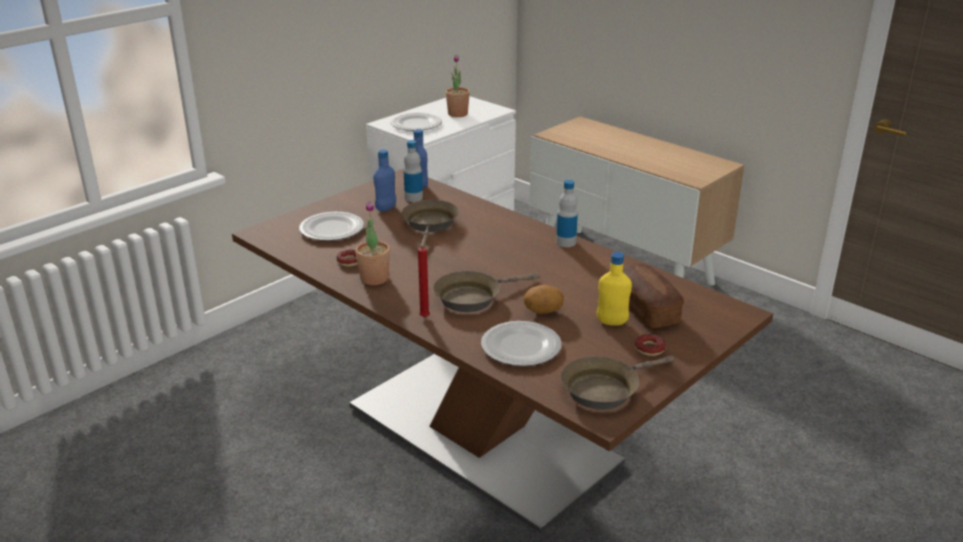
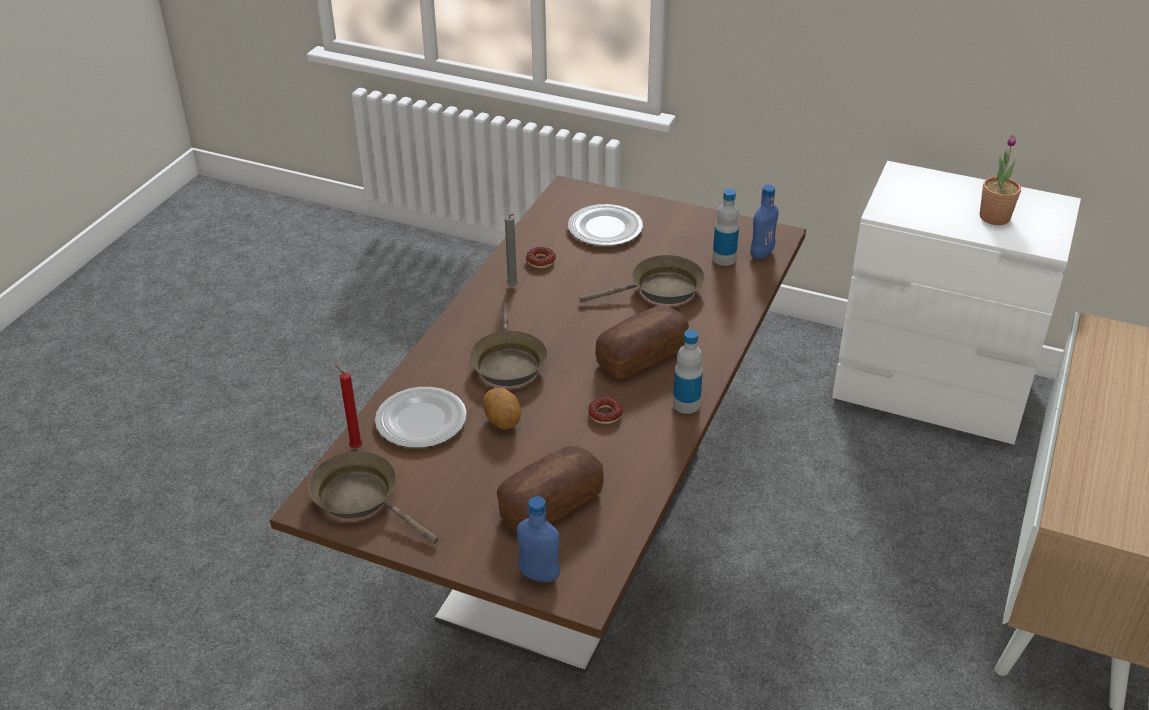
camera: 70 degrees right, 10 degrees up
(374, 278) = (513, 287): potted plant -> grey candle
(386, 208) = (681, 248): blue bottle -> blue bottle (539, 575)
(416, 124) = (921, 195): plate -> none
(423, 318) = (449, 340): red candle -> red candle (354, 446)
(472, 297) = (508, 362): brown frying pan -> brown frying pan turned 135 degrees counterclockwise
(502, 246) = (641, 356): none -> bread
(612, 322) = (504, 480): yellow bottle -> none
(649, 348) = (458, 521): donut -> donut (605, 414)

